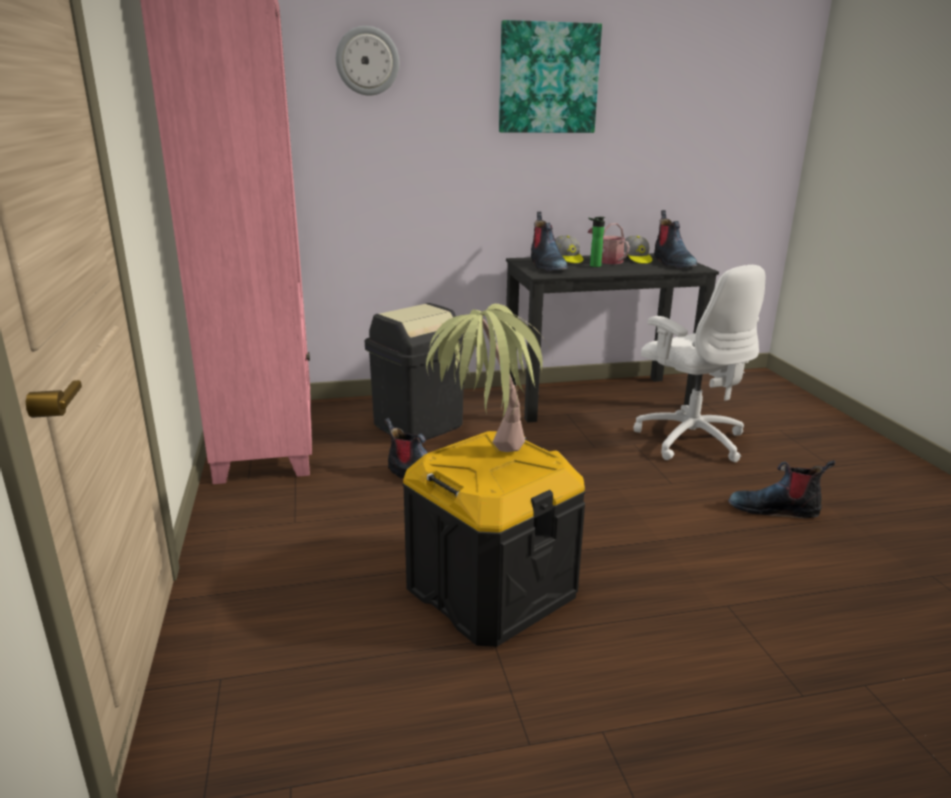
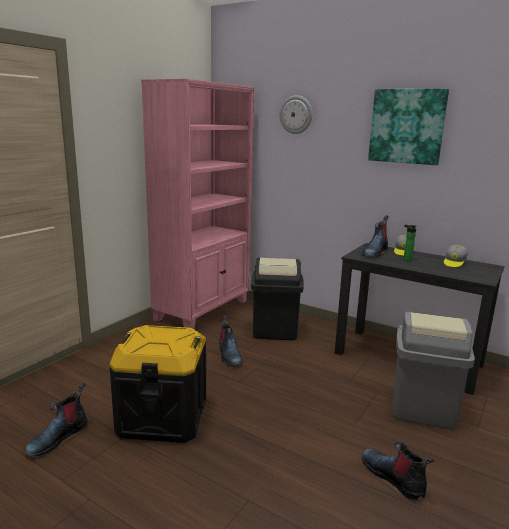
camera: 45 degrees right, 5 degrees down
(484, 462) = (155, 338): potted plant -> none
(607, 260) = (428, 259): watering can -> none
(672, 263) = (474, 271): boot -> boot (58, 437)
(689, 439) = (423, 409): white office chair -> grey trash can

